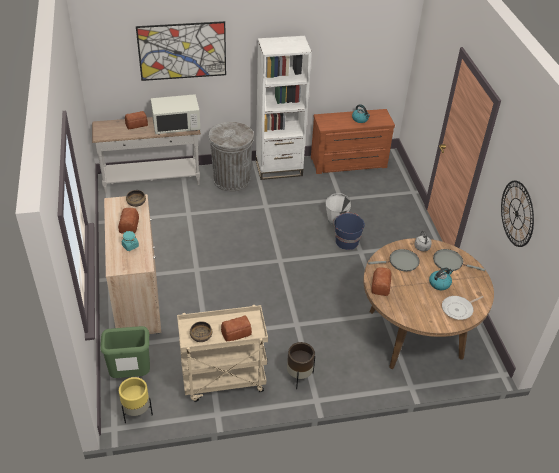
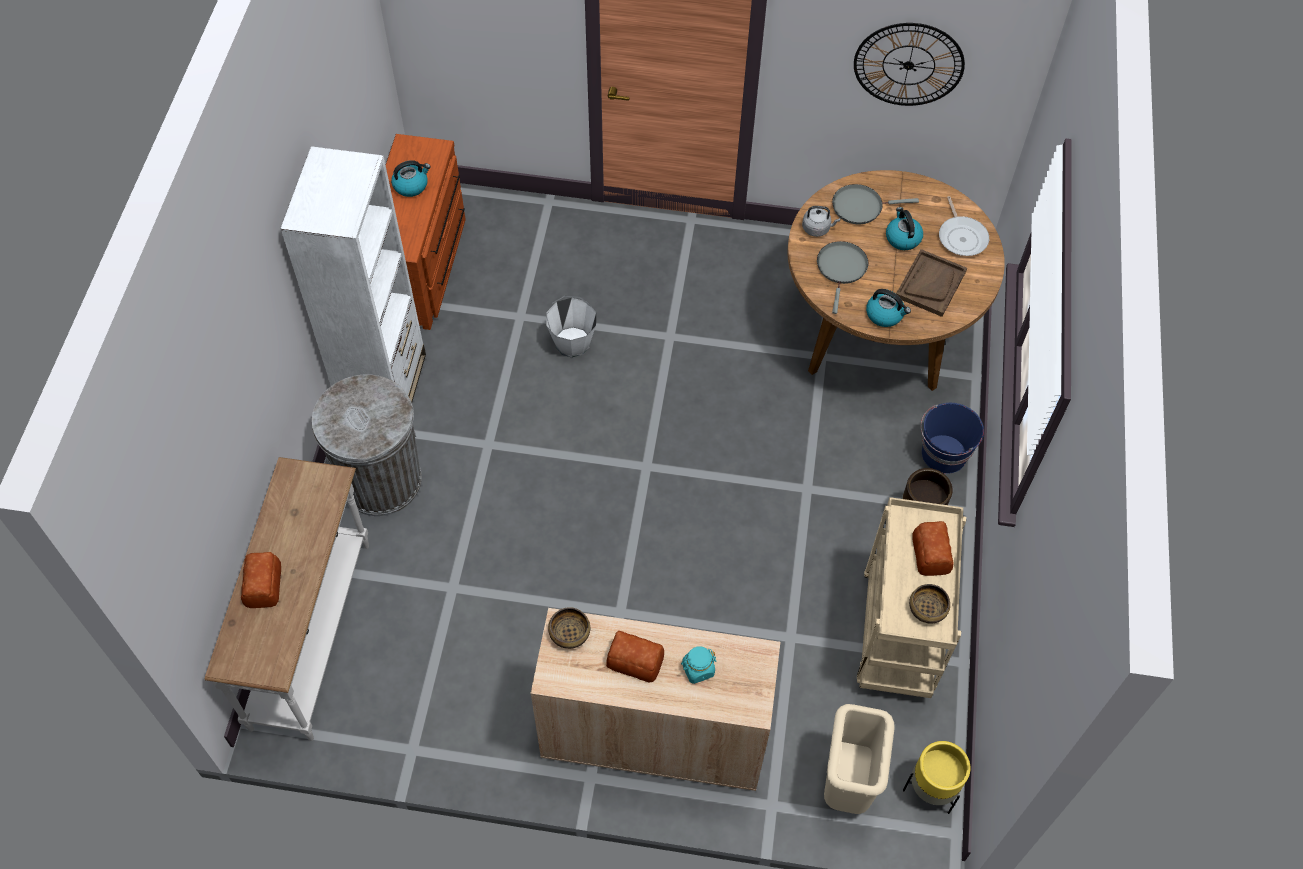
camera: 70 degrees left, 15 degrees up
(130, 375) = (847, 784): green trash can -> beige trash can
(176, 125) = (307, 506): white microwave -> none
(182, 51) = (227, 386): picture -> none
(346, 241) = (636, 347): blue bucket -> blue bucket (943, 454)
(381, 285) = (885, 314): bread -> kettle
(415, 301) = (930, 284): none -> brown tray
(450, 262) = (860, 206): grey frying pan -> grey frying pan turned 45 degrees clockwise

